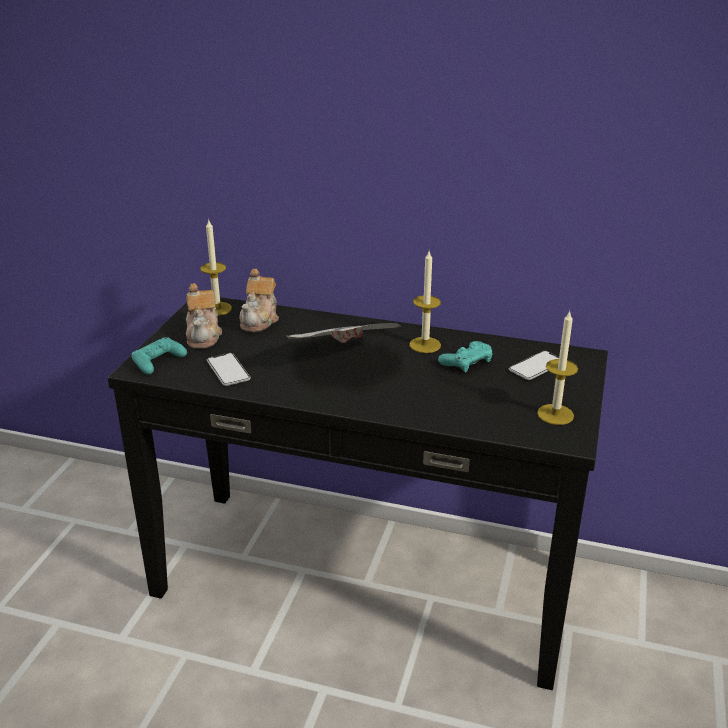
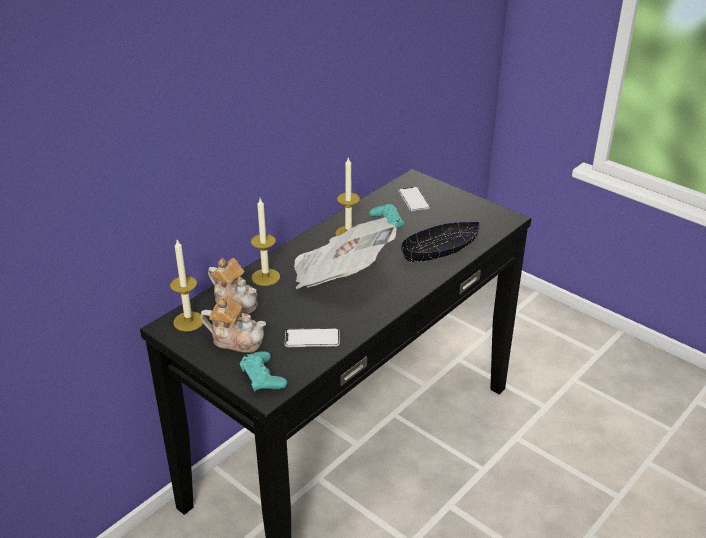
camera: 65 degrees left, 5 degrees up
(446, 406) = (440, 250): none -> black bowl
(555, 414) = (476, 213): candle -> candle (265, 277)

